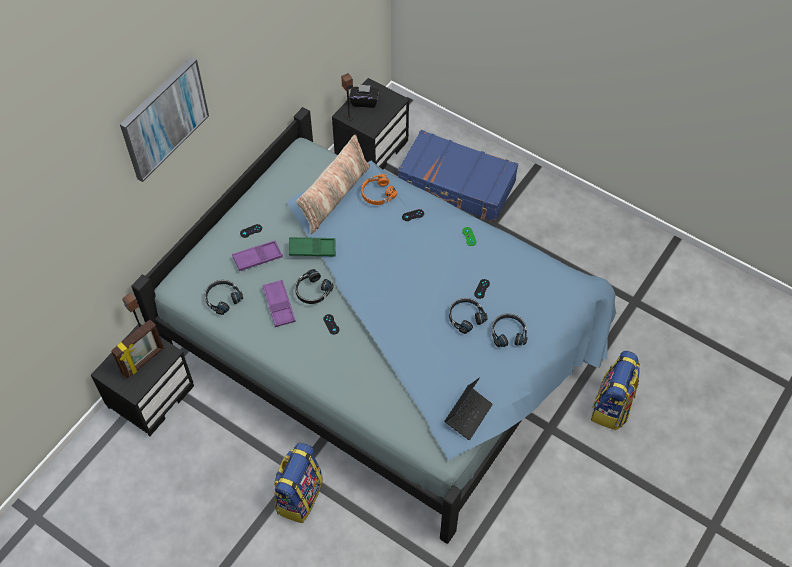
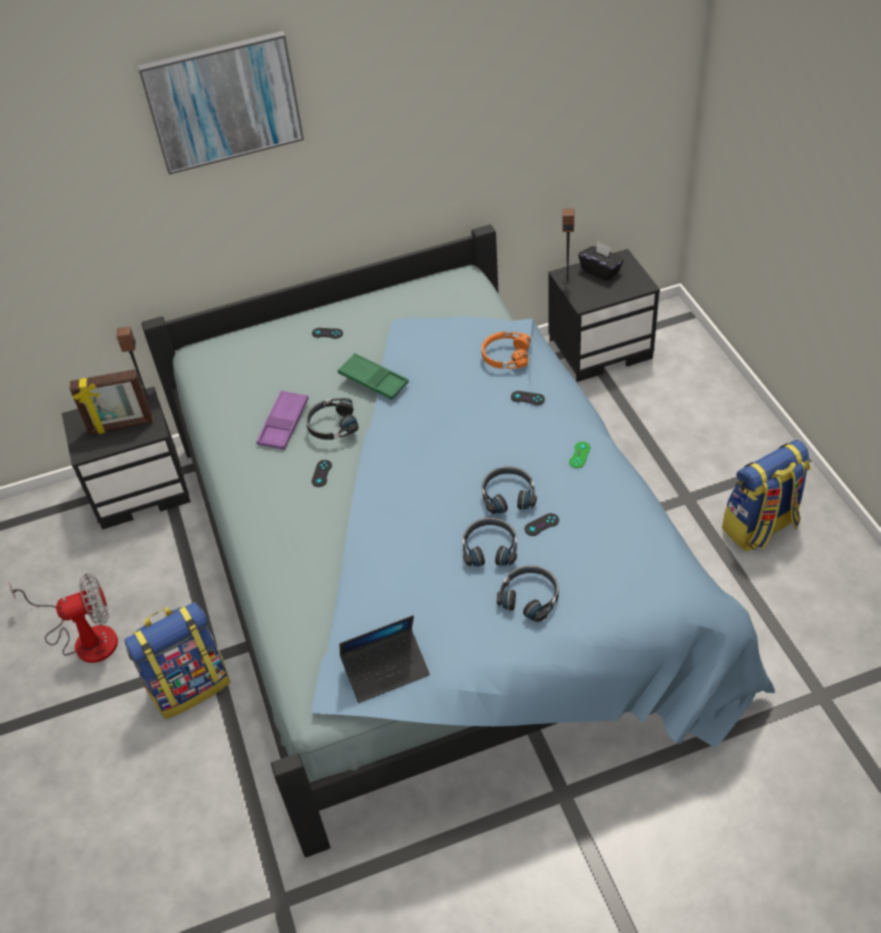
camera: 40 degrees right, 10 degrees down
(205, 509) = (84, 638): none -> fan
(222, 298) = (231, 387): black headphones -> black headphones (508, 495)
(257, 258) = (308, 363): purple tray -> none
(334, 196) = (452, 337): pillow -> none
(456, 185) = (675, 432): blue suitcase -> none
(612, 406) = (676, 819): backpack -> backpack (760, 527)

